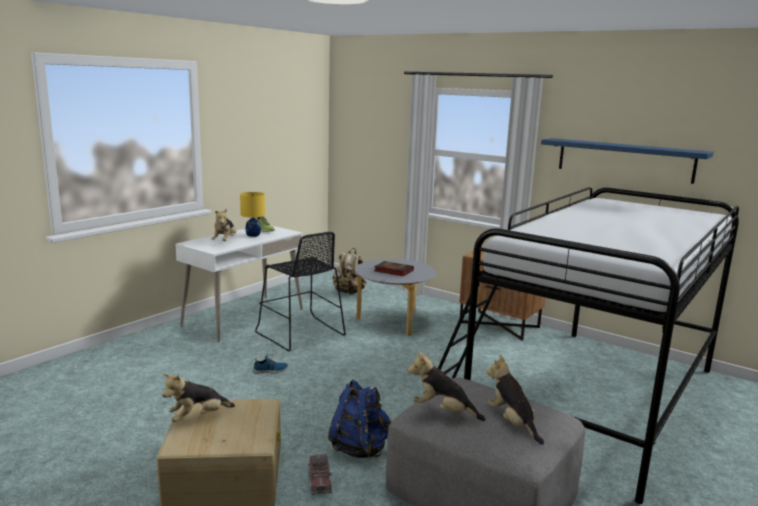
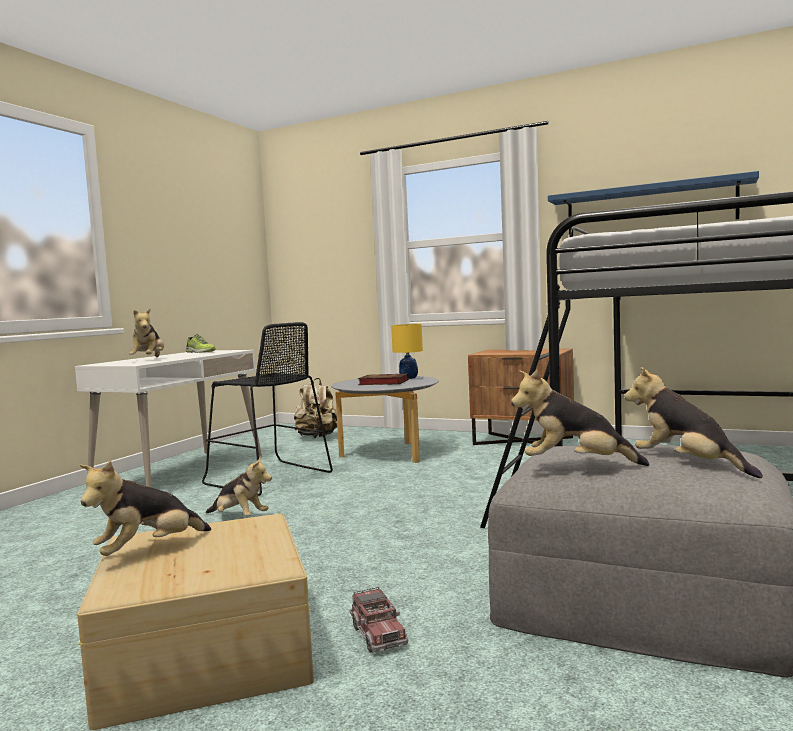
camera: 10 degrees left, 10 degrees down
(253, 236) = (187, 355): yellow table lamp -> yellow table lamp (409, 378)
(270, 370) = (239, 517): shoe -> plush toy
(360, 448) = (420, 581): blue backpack -> none

